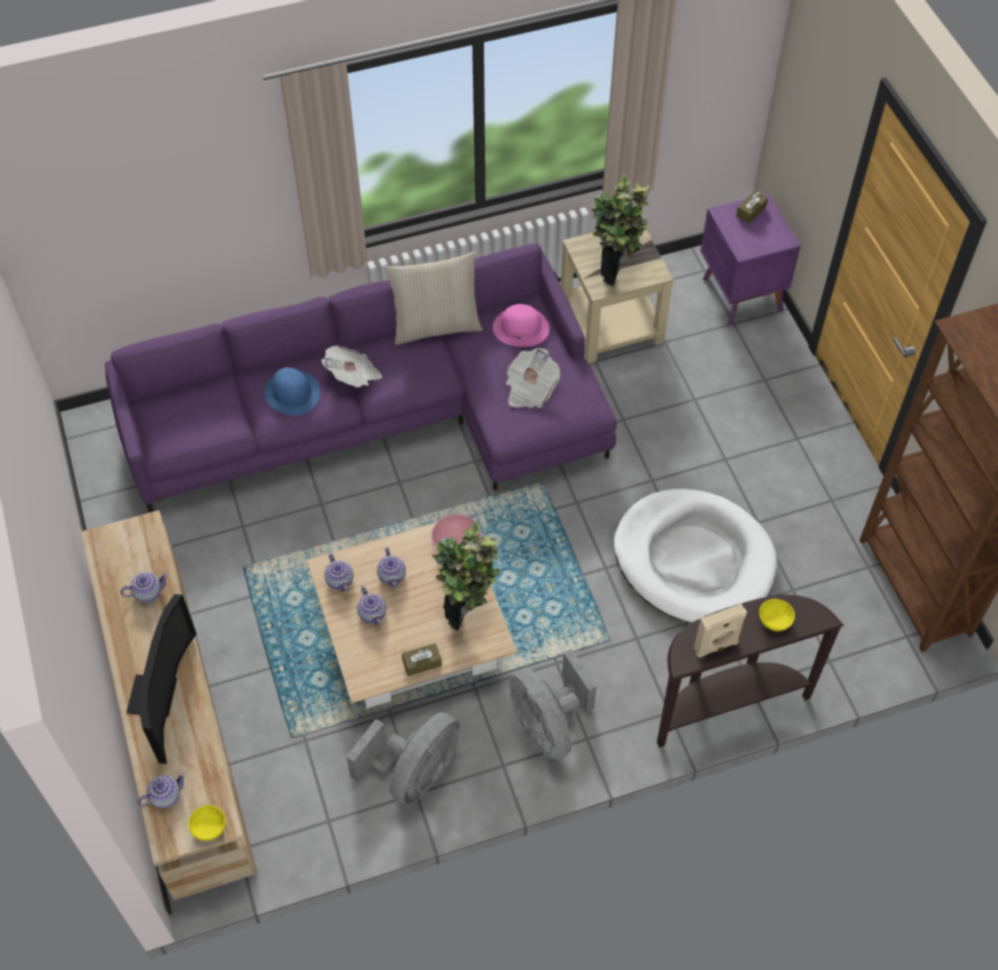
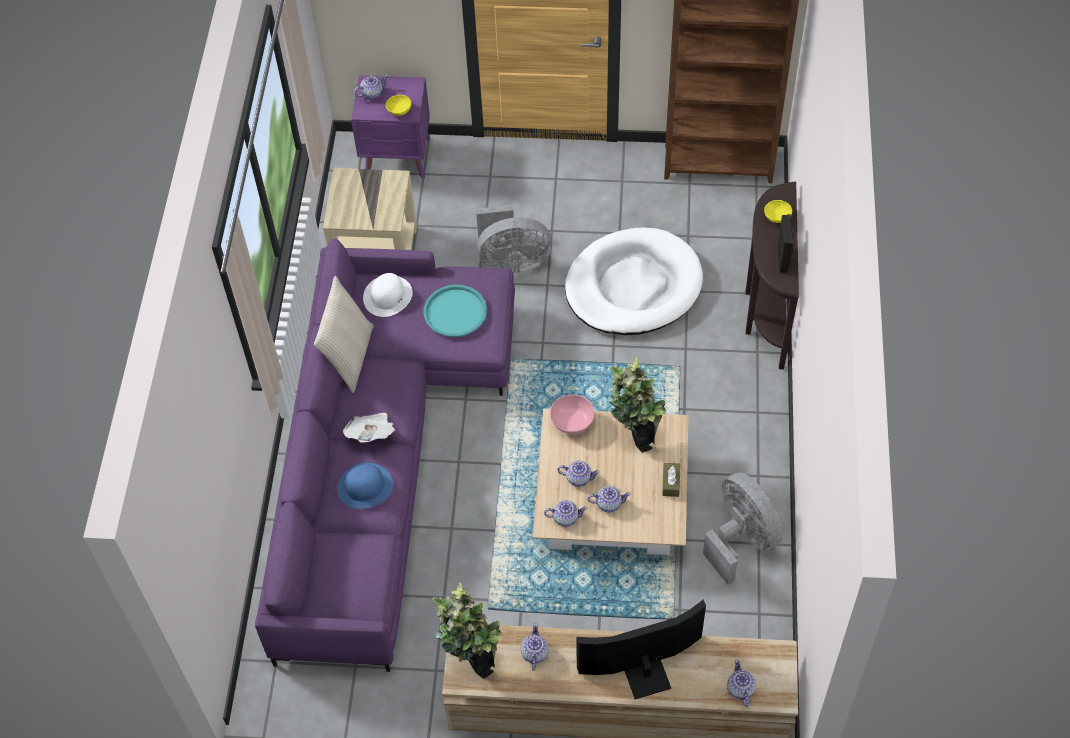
camera: 65 degrees left, 0 degrees up
(160, 697) = (644, 669): television -> television turned 45 degrees counterclockwise
(209, 827) = (780, 663): yellow bowl -> yellow bowl (399, 111)
(521, 327) = (388, 295): pink hat -> white hat
(530, 389) = (455, 311): newspaper -> turquoise tray
(547, 725) = (736, 434): grey fan -> grey fan (512, 261)
(616, 268) = (376, 202): potted plant -> potted plant (471, 658)
(716, 646) = (784, 259): beige speaker -> black speaker
(751, 211) = (372, 93): brown tissue box -> teapot

